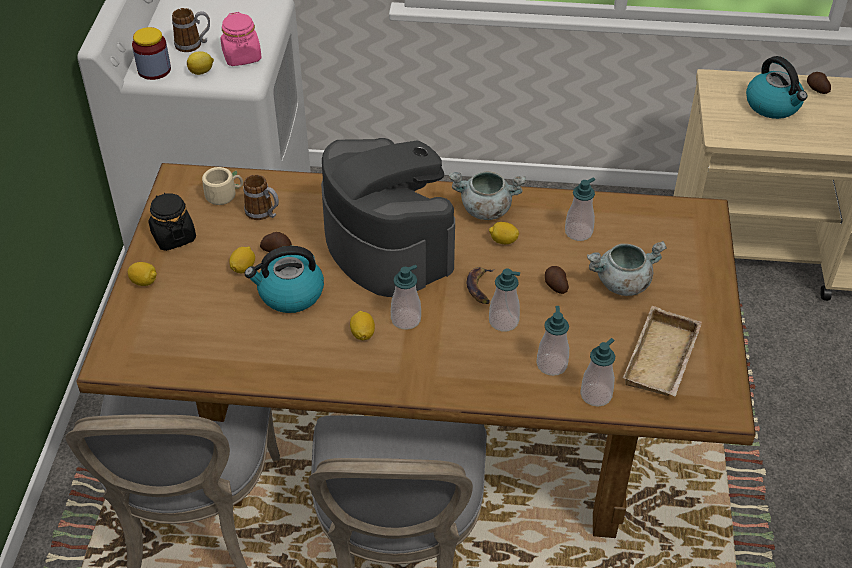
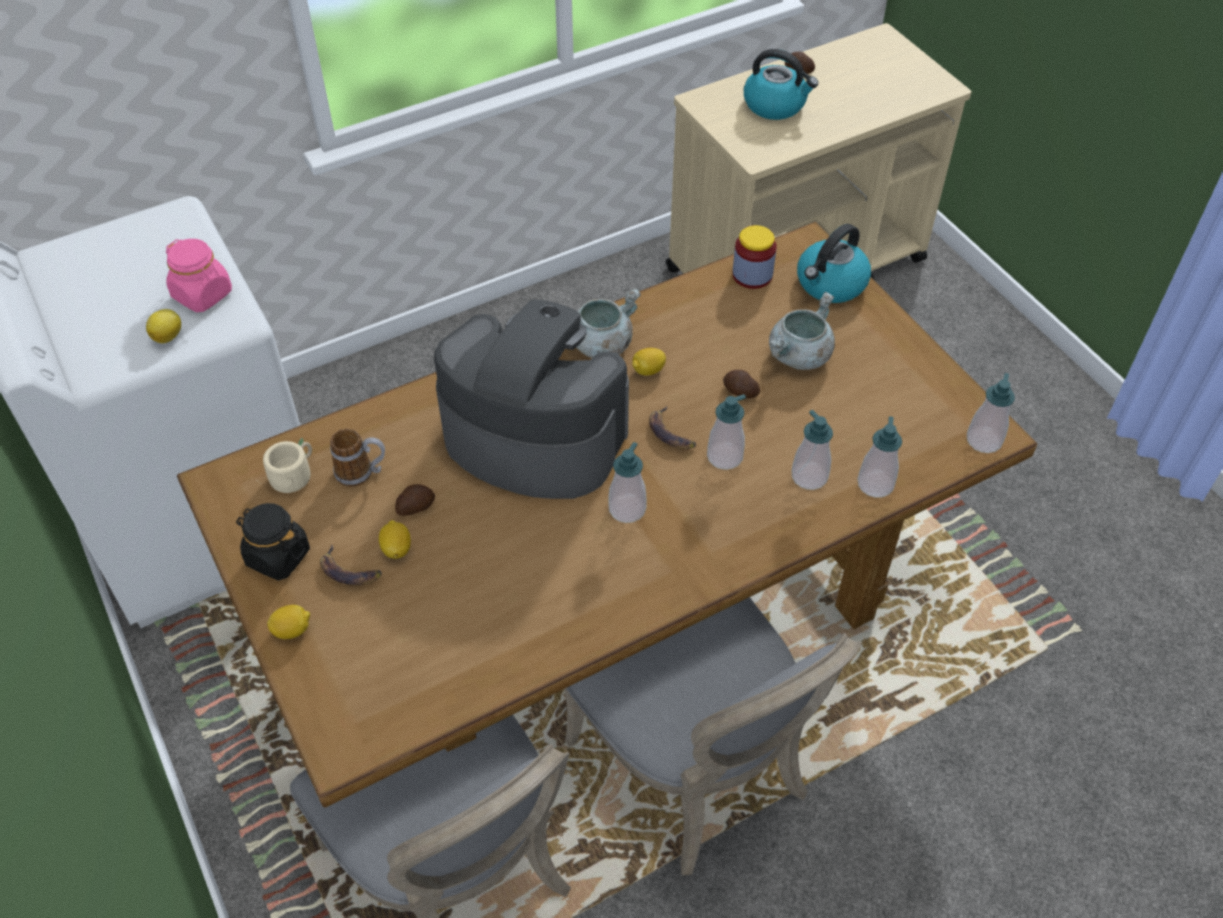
camera: 35 degrees left, 5 degrees up
(154, 70) = (103, 362): jar -> jar (752, 275)
(194, 44) = (125, 306): mug -> none
(205, 266) = (349, 571): none -> banana
(290, 294) = (478, 550): kettle -> kettle (830, 284)
(362, 333) = (597, 550): lemon -> none
(578, 232) = (712, 323): soap dispenser -> soap dispenser (984, 440)
(663, 360) = (902, 414): beige tray -> none

